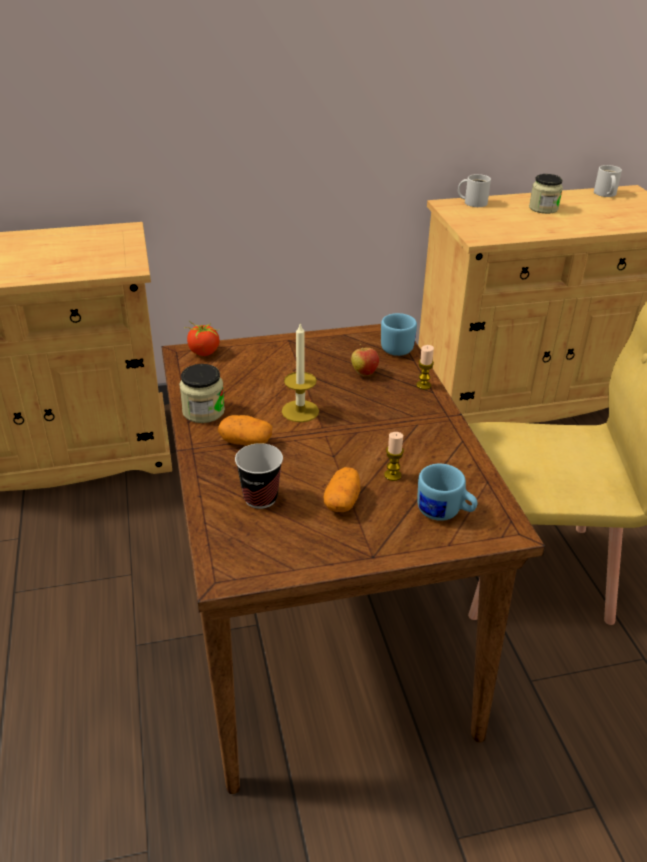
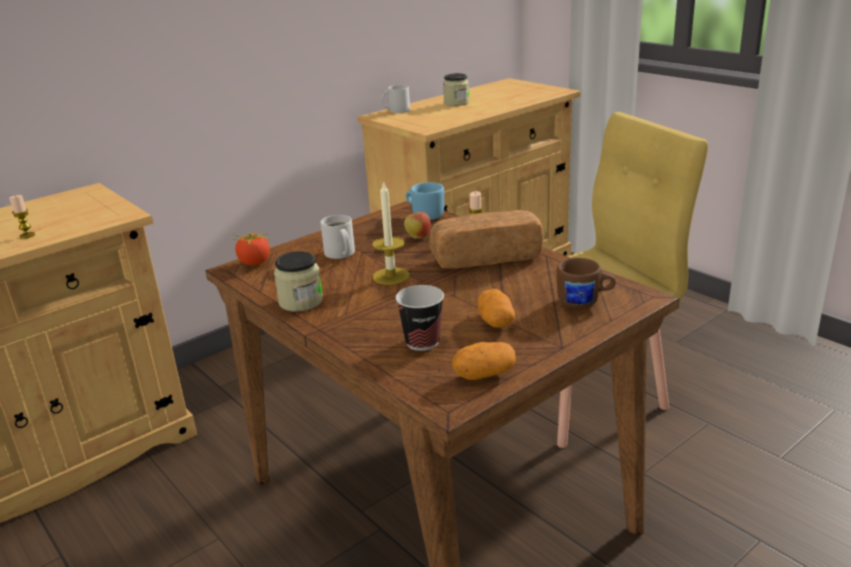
camera: 25 degrees left, 10 degrees down
(245, 442) = (365, 310): potato -> potato (484, 374)
(392, 475) = (517, 292): candle -> candle (27, 235)
(403, 421) = (486, 257): none -> bread
(444, 513) = (585, 302): blue mug -> brown mug
(604, 194) = (491, 87): white mug -> white mug (339, 254)

